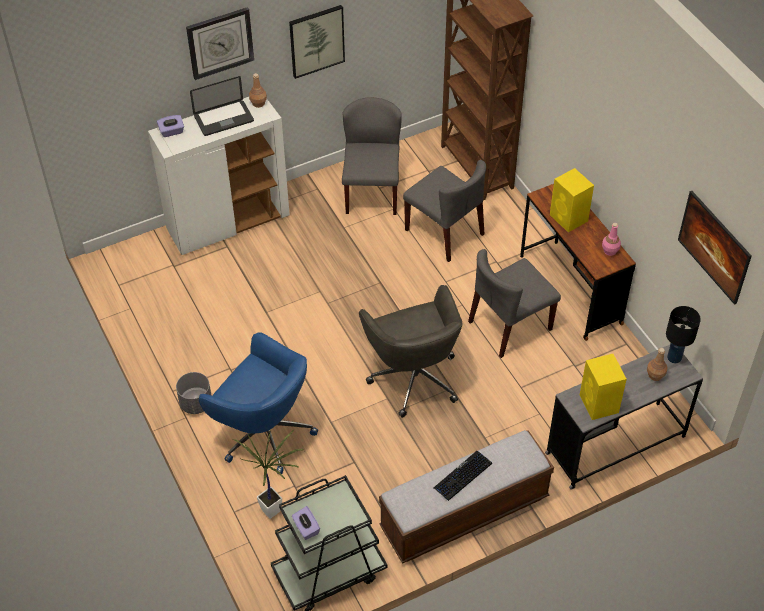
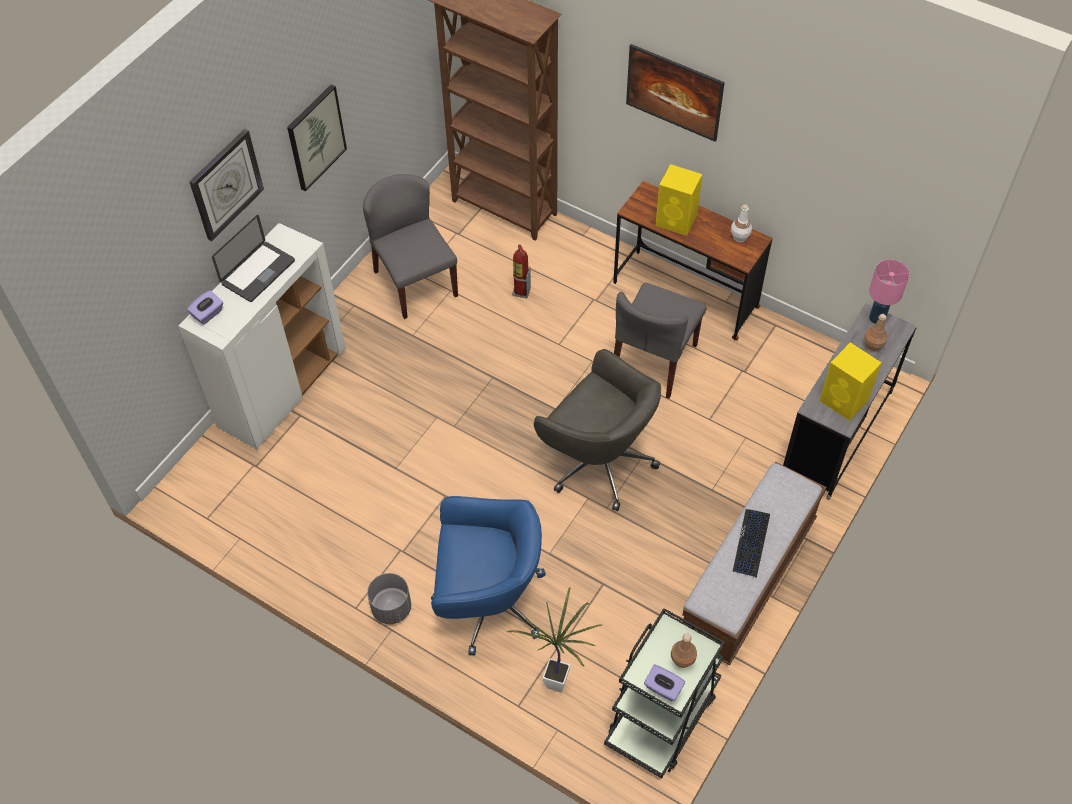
camera: 30 degrees left, 5 degrees up
(258, 103) = (285, 237): brown bottle -> brown bottle (683, 659)
(445, 232) = (521, 292): grey chair -> fire extinguisher
(609, 251) = (739, 237): pink bottle -> white bottle
(674, 358) = (877, 318): black table lamp -> pink table lamp
(711, 259) = (893, 200): picture -> picture (672, 107)

